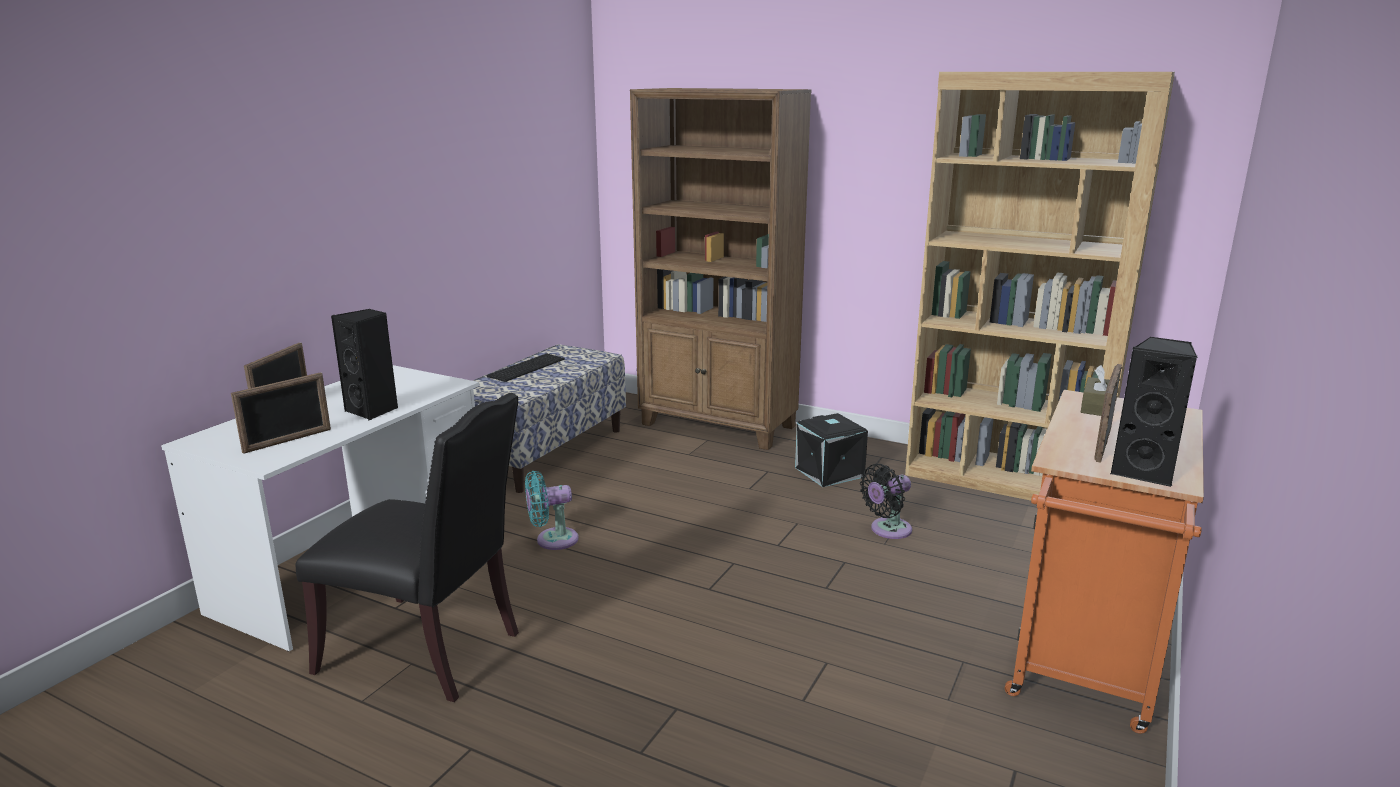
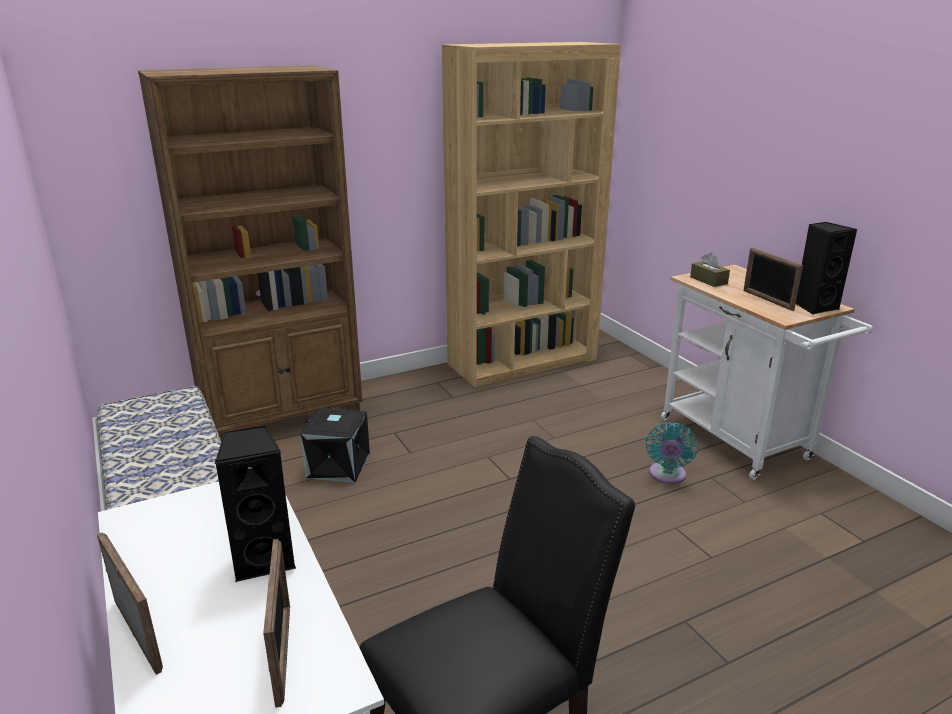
camera: 55 degrees left, 5 degrees up
(526, 367) = (131, 443): keyboard -> none
(552, 540) = (367, 590): turquoise fan -> turquoise fan (667, 476)
(828, 472) = (431, 411): black storage box -> black storage box (337, 466)
(887, 530) = (538, 428): black fan -> none
(1085, 666) = (741, 443): orange cart -> white cart

